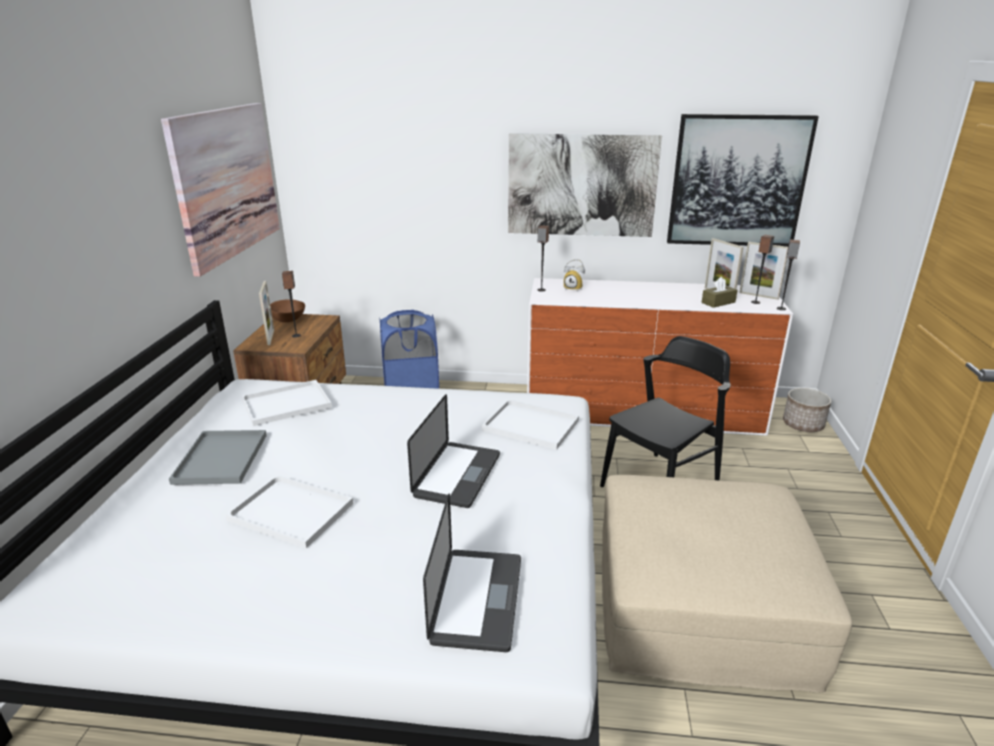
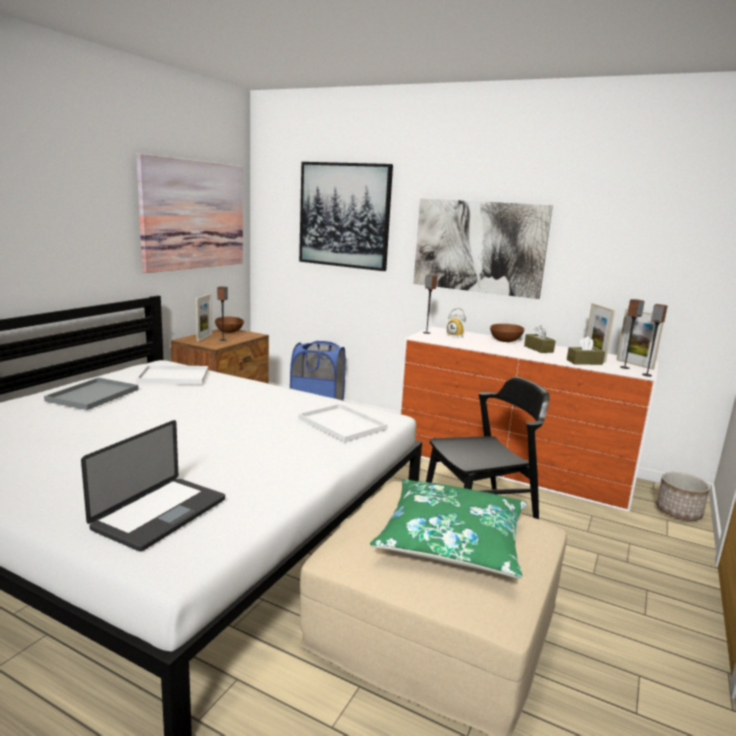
camera: 20 degrees right, 10 degrees down
(293, 512) = (101, 432): white tray -> none
(457, 475) = (244, 440): laptop -> none
(623, 286) = (505, 340): none -> brown bowl
(663, 292) = (538, 349): none -> brown tissue box
(726, 533) = (452, 541): none -> green pillow
(737, 181) = (626, 253): picture -> picture (344, 215)

